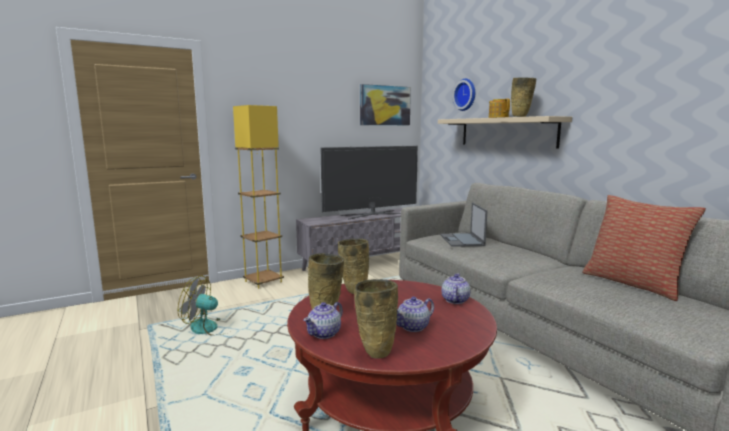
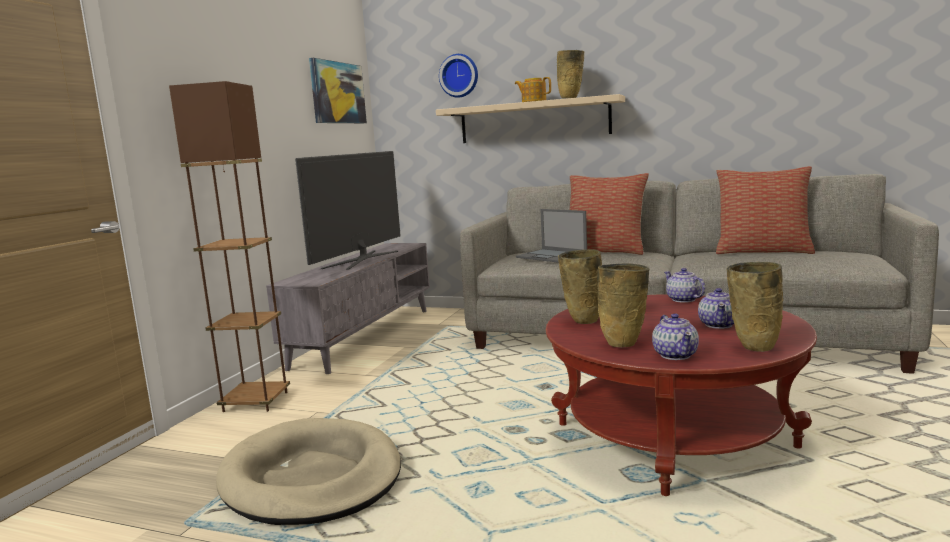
camera: 40 degrees left, 0 degrees up
(210, 328) = (312, 477): fan -> beige dog bed
(263, 282) = (256, 402): yellow floor lamp -> brown floor lamp
(510, 246) = (605, 251): none -> pillow

